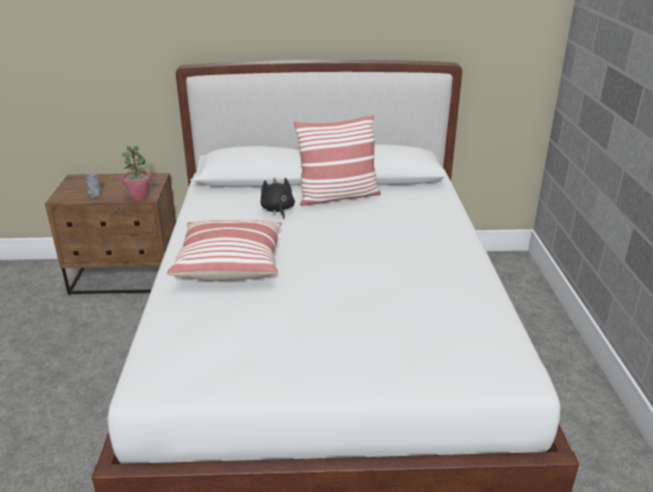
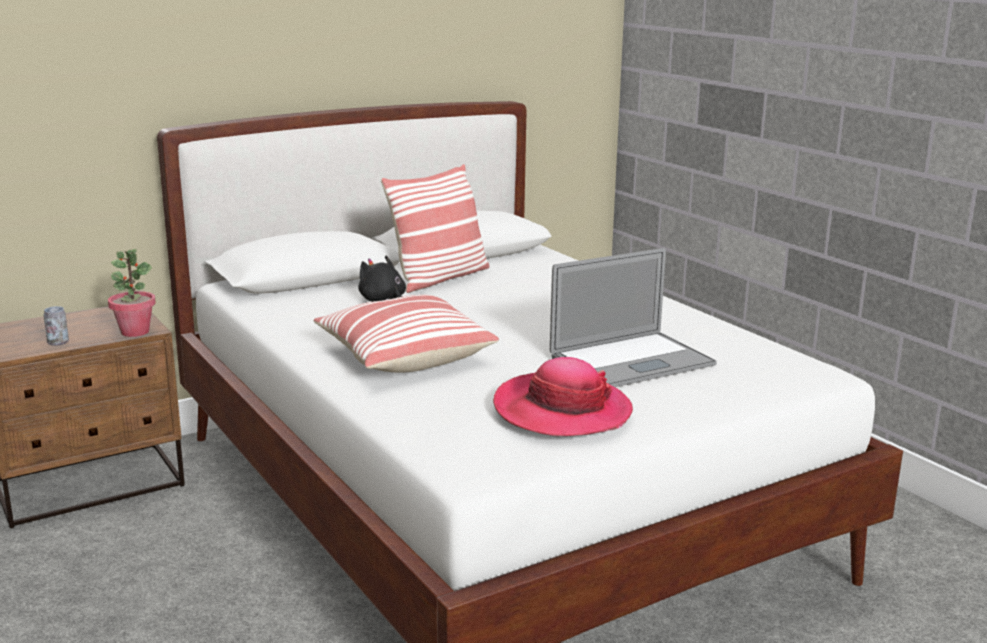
camera: 30 degrees left, 10 degrees down
(262, 349) = (562, 410): none -> hat
(374, 313) = (631, 361): none -> laptop

